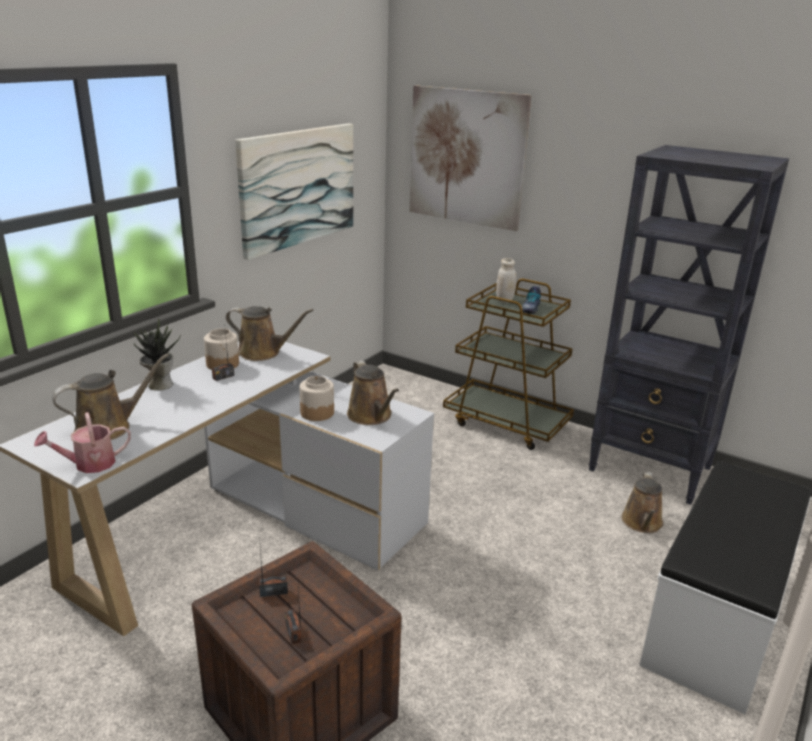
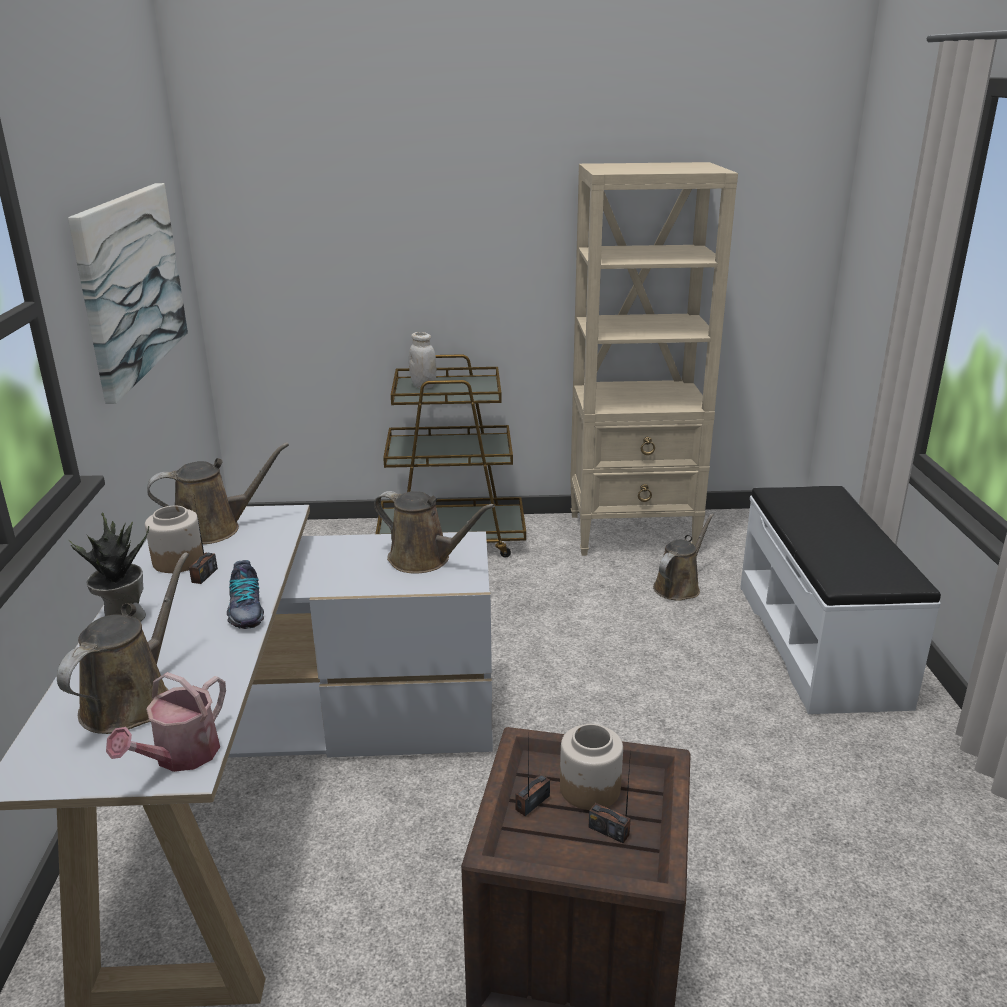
camera: 35 degrees left, 0 degrees up
(317, 413) = (355, 579): jar -> jar (589, 788)
(466, 157) = (320, 212): picture -> none
(530, 308) = (462, 387): shoe -> shoe (245, 610)
(642, 523) = (679, 586): brown watering can -> brown watering can turned 120 degrees counterclockwise
(651, 469) = (634, 533): black bookcase -> beige bookcase

